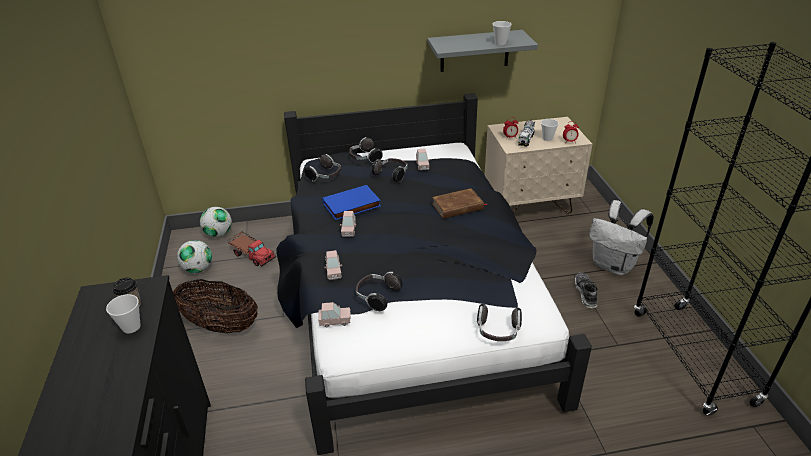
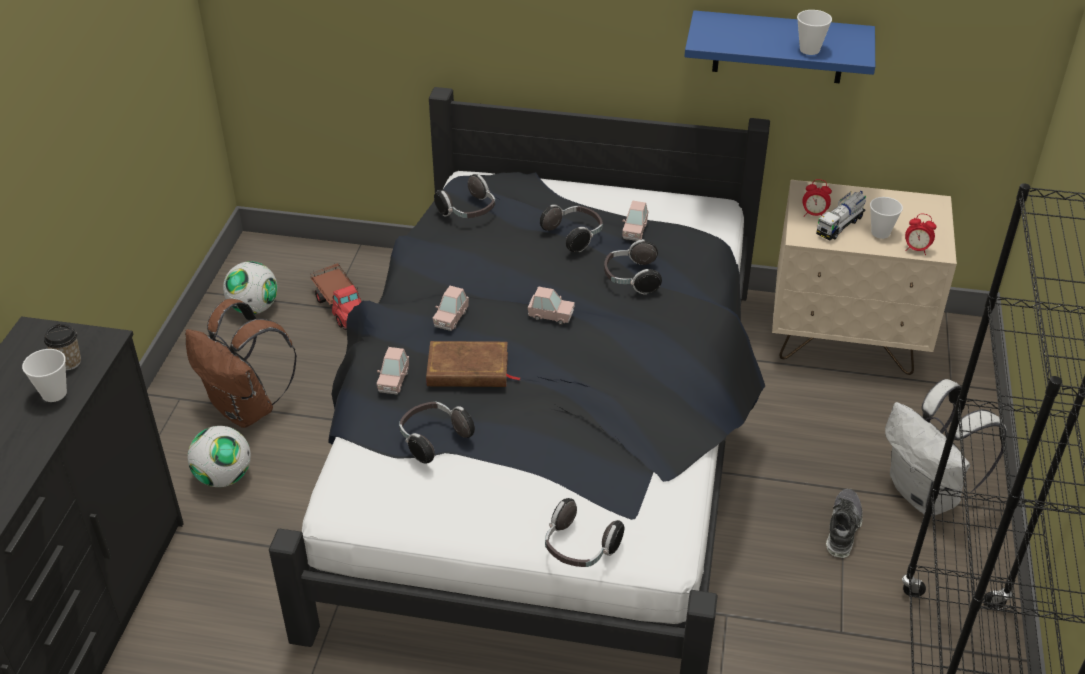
camera: 20 degrees right, 5 degrees up
(219, 234) = (308, 256): football -> football (224, 477)
(220, 325) = (247, 409): basket -> brown backpack
(335, 321) = (356, 458): pink toy car -> pink toy car (551, 315)
(352, 206) = (479, 276): blue book -> none
(364, 158) = (548, 193): headphones -> headphones (631, 278)
(458, 206) = (645, 323): brown book -> brown book (468, 370)
(474, 51) = (779, 47): grey shelf -> blue shelf

